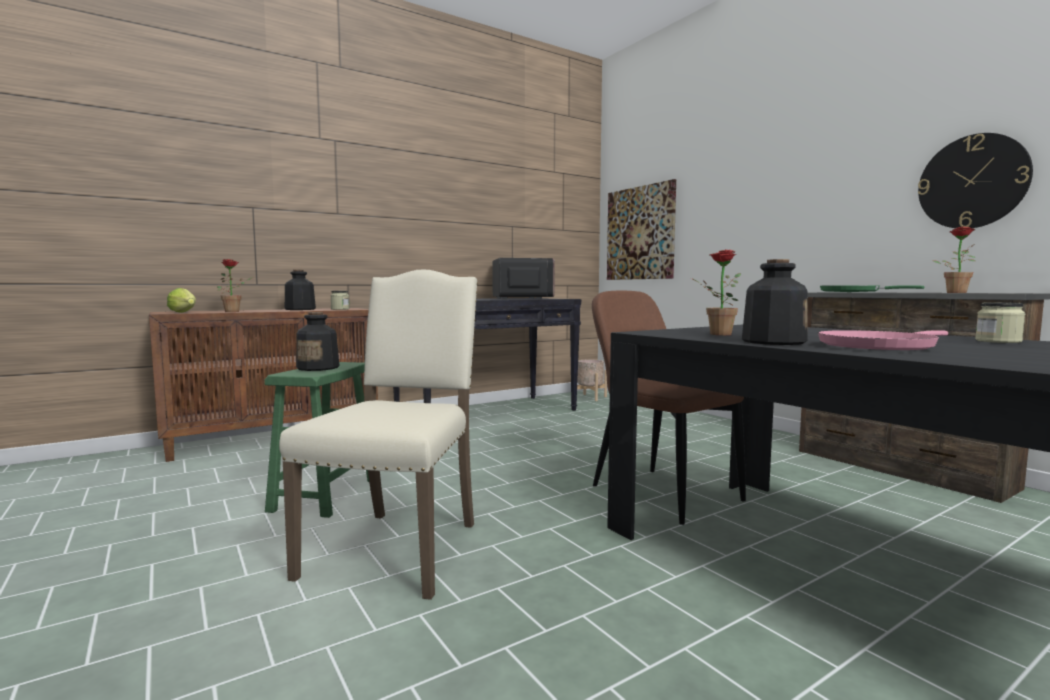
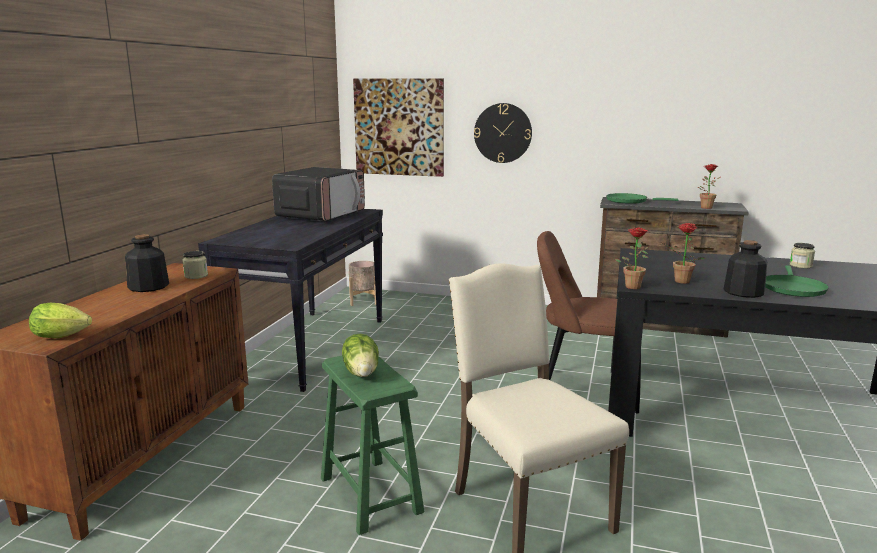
camera: 40 degrees left, 10 degrees up
(235, 311) = (114, 316): potted plant -> potted plant (632, 286)
(318, 368) = (362, 372): bottle -> lettuce
(522, 298) = (321, 215): microwave -> microwave turned 75 degrees clockwise
(879, 346) = (792, 288): pink frying pan -> green frying pan
(972, 182) = (698, 123): wall clock -> wall clock (502, 133)

